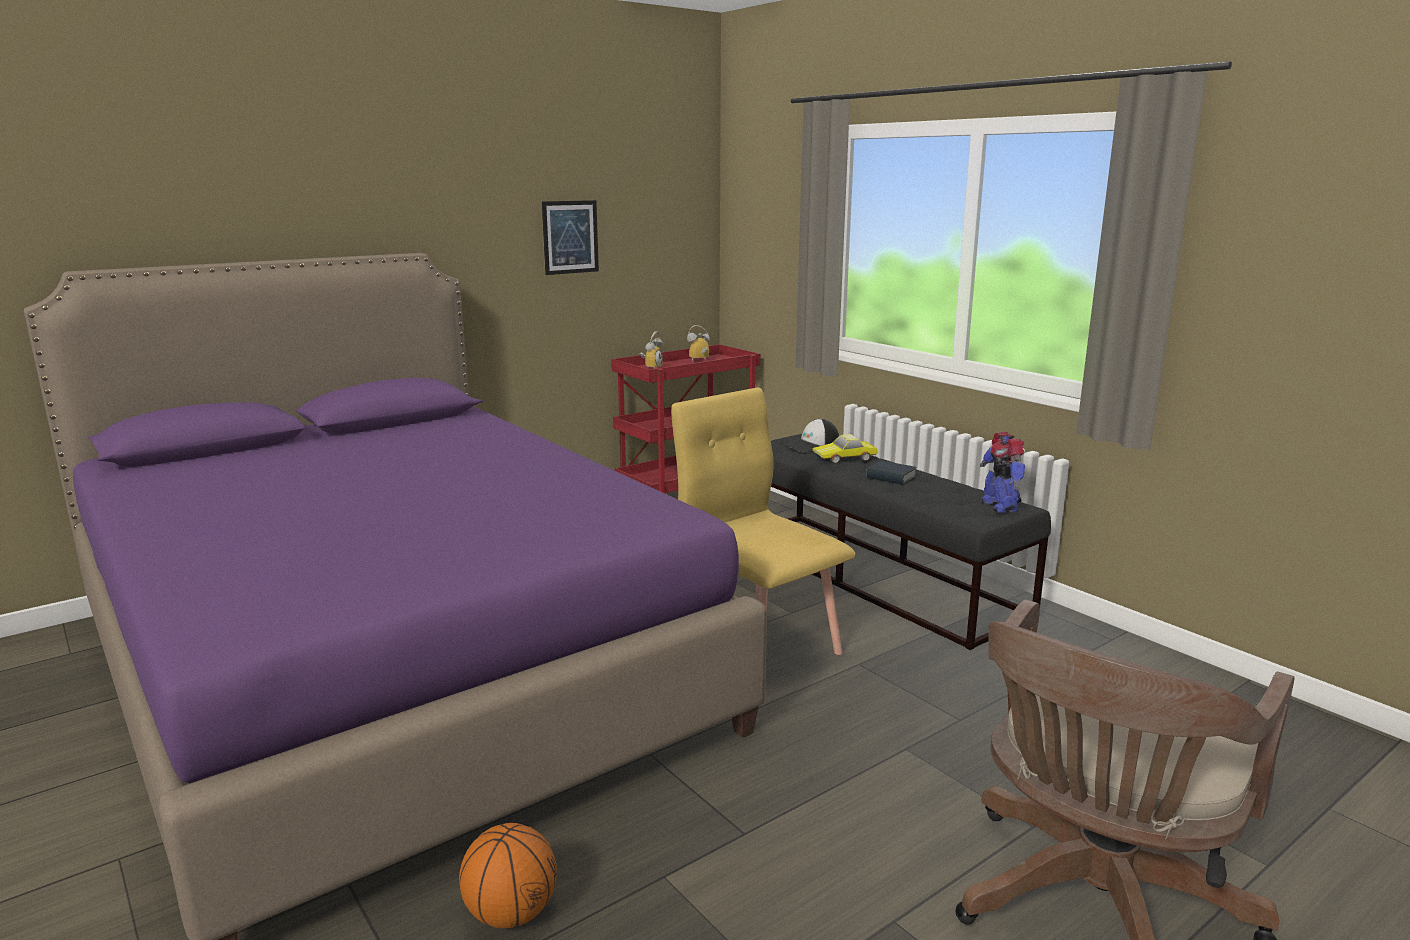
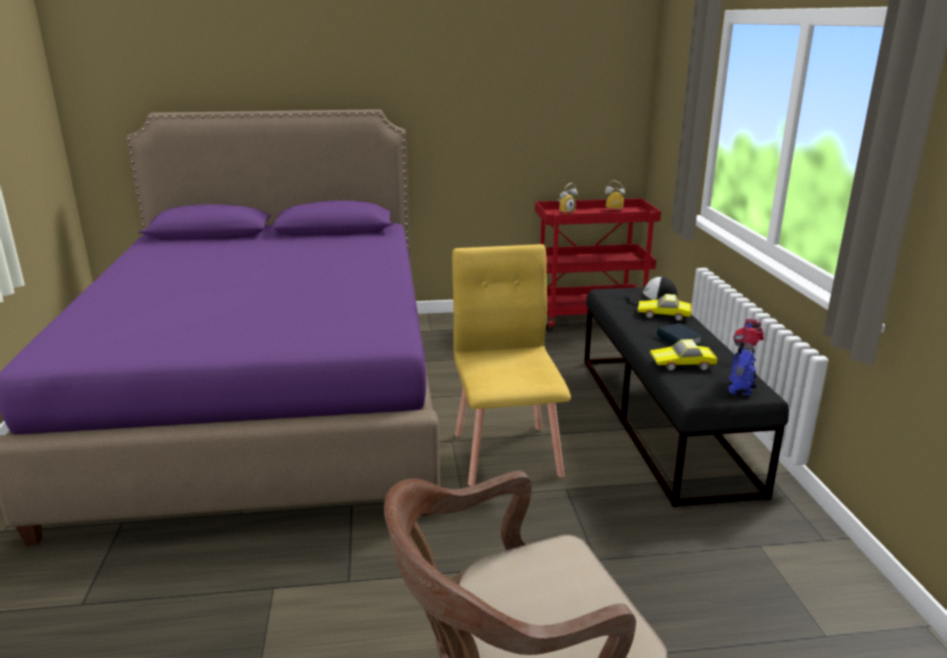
camera: 30 degrees right, 5 degrees up
(511, 914) = (174, 574): basketball -> none
(570, 237) = (507, 101): picture -> none
(926, 497) = (683, 364): none -> toy car

